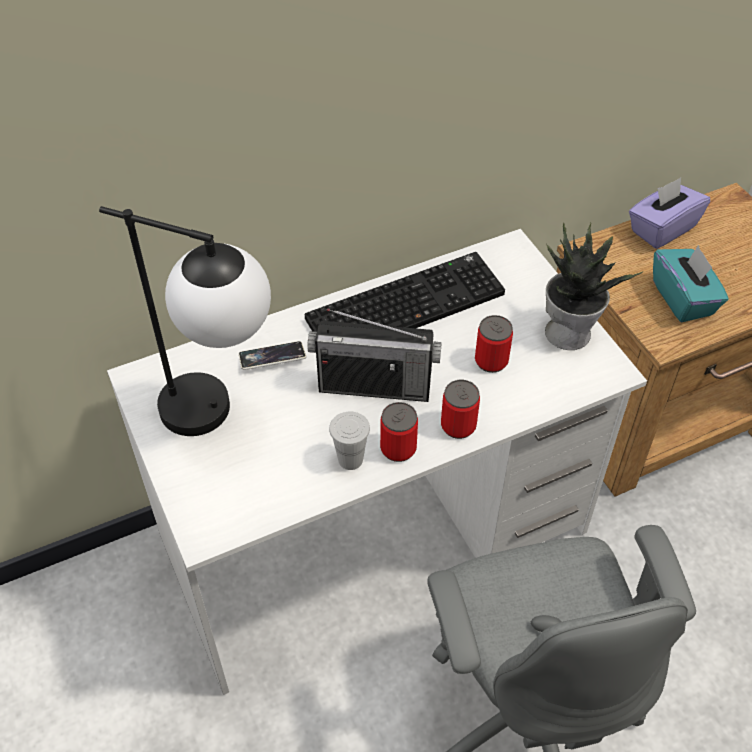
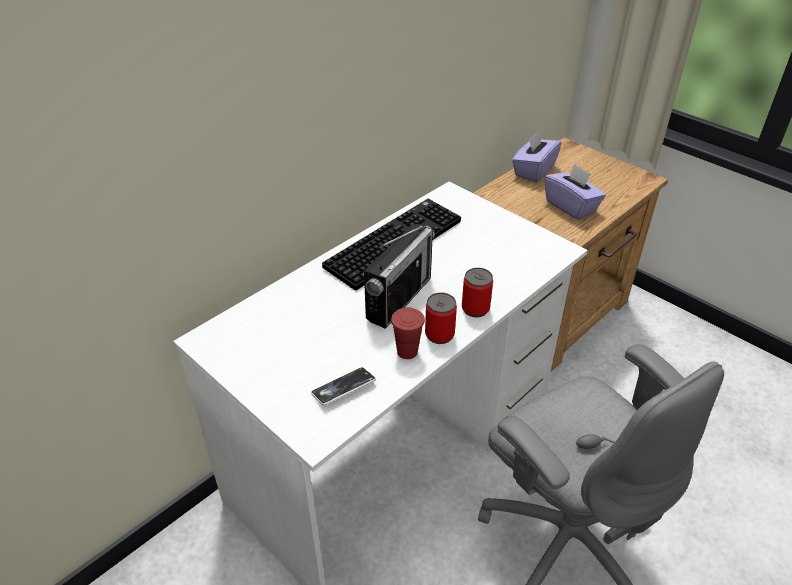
camera: 20 degrees left, 10 degrees down
(222, 415) = (288, 348): table lamp -> none
(272, 358) = (309, 299): phone -> phone (343, 388)
(350, 459) = (407, 351): white cup -> red cup
(375, 386) = (399, 299): radio -> radio turned 45 degrees counterclockwise
(491, 361) = (475, 263): can -> none
(569, 332) = (518, 233): potted plant -> none
(683, 299) = (571, 206): turquoise tissue box -> purple tissue box

